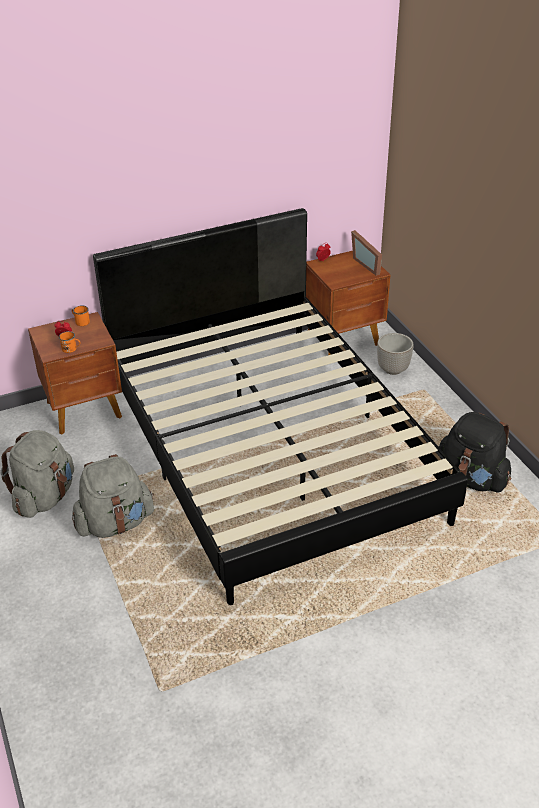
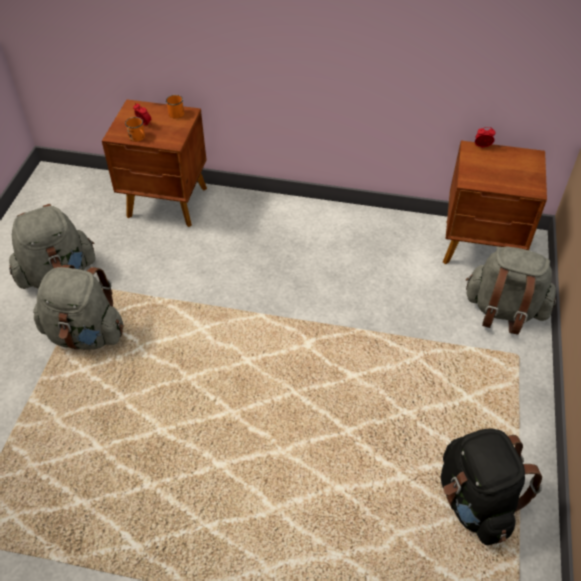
camera: 35 degrees right, 10 degrees up
(270, 448) = (291, 334): black bed -> none
(368, 264) = (532, 174): picture frame -> none
(392, 369) = (503, 311): planter -> grey backpack

